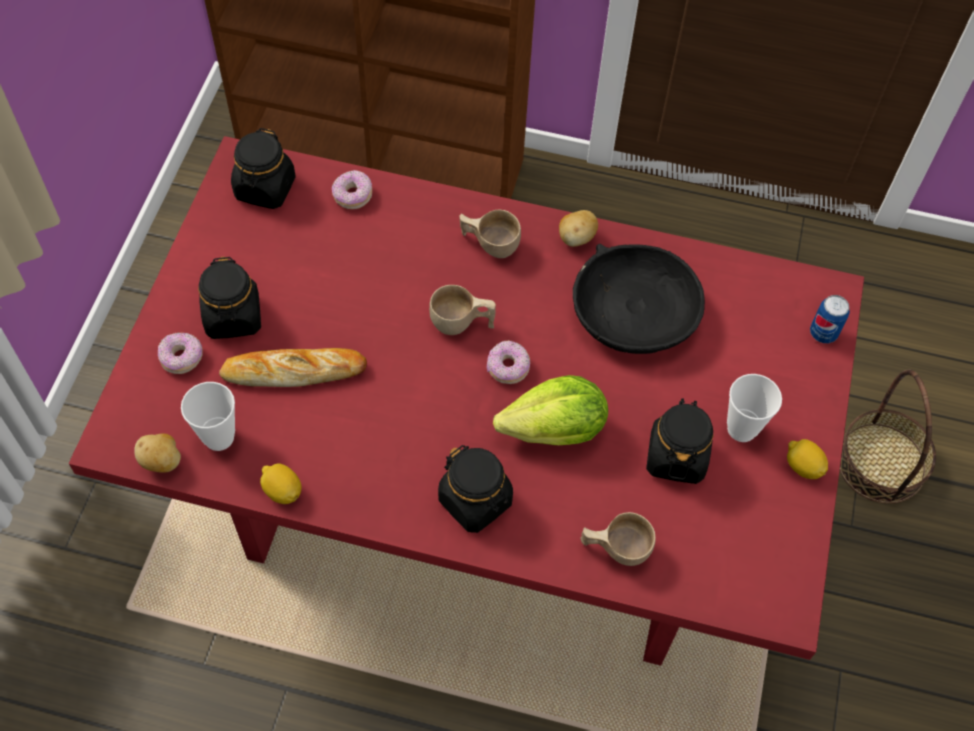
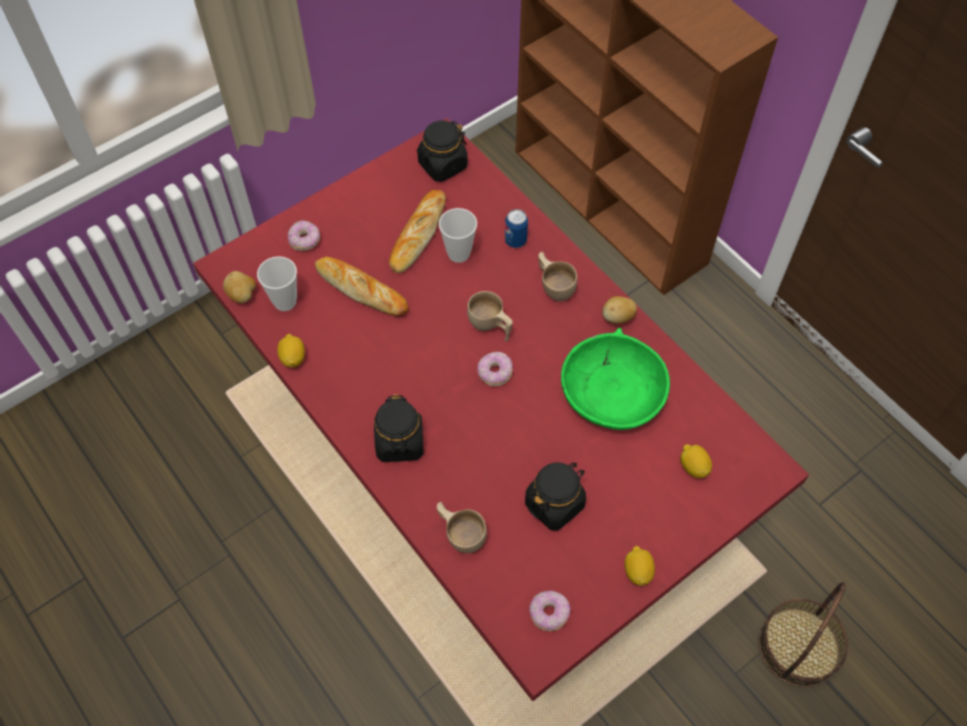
camera: 40 degrees right, 0 degrees up
(233, 317) = (355, 234): black jar -> none
(303, 276) = (417, 234): none -> bread
(352, 196) = (493, 201): donut -> donut (549, 613)
(555, 431) = (489, 433): lettuce -> none
(633, 312) = (612, 391): black bowl -> green bowl
(741, 429) = (617, 517): cup -> cup (458, 253)
(766, 335) = (693, 467): none -> lemon
(823, 333) = (738, 493): can -> can (515, 241)

